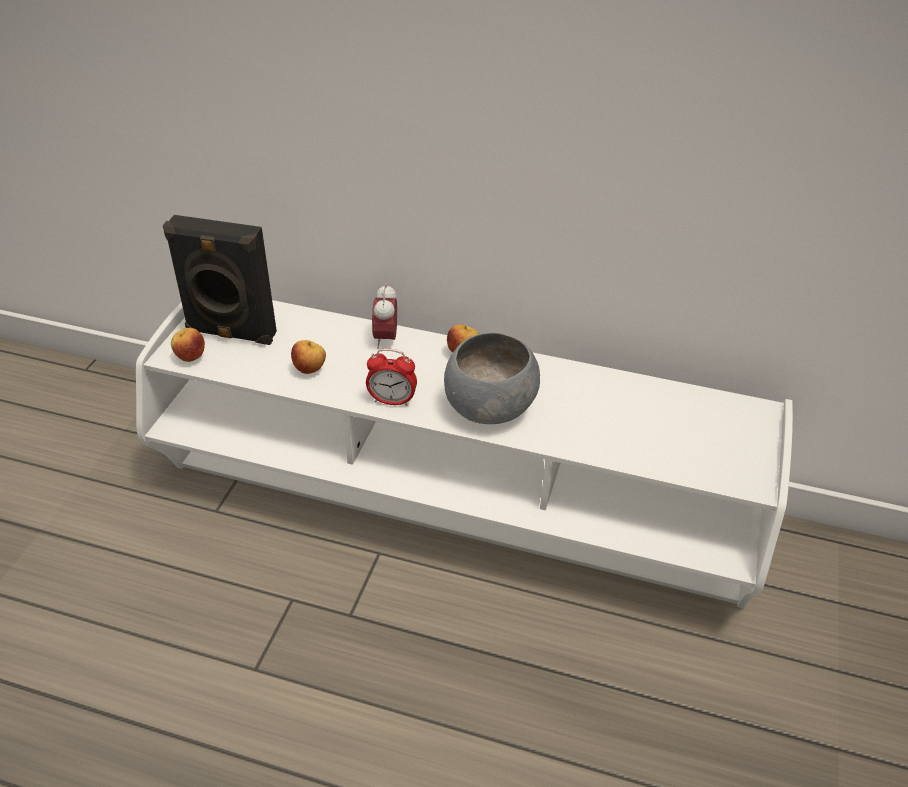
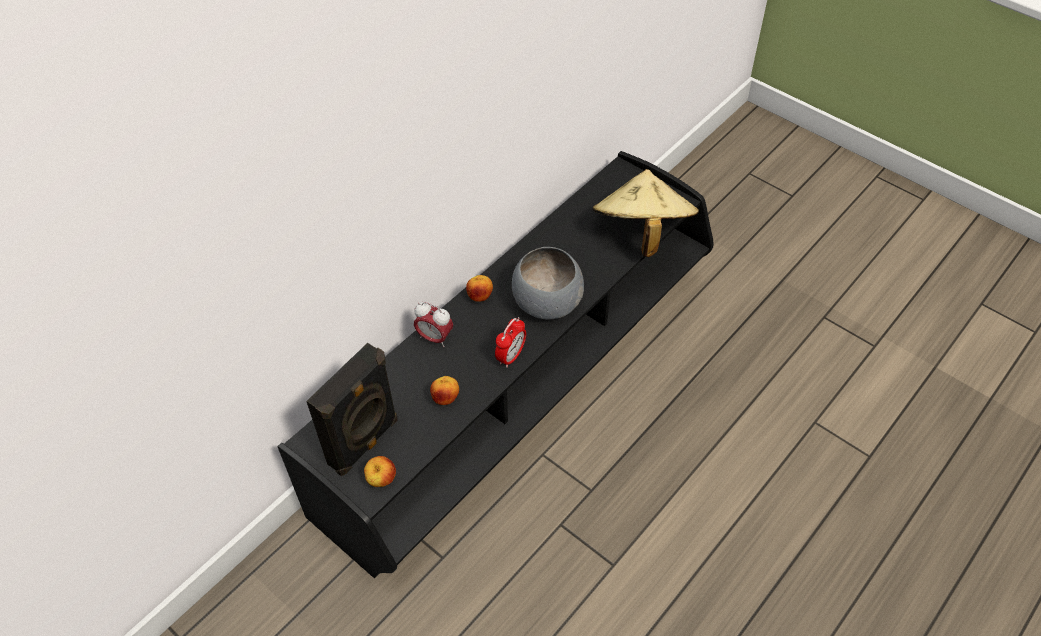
camera: 65 degrees left, 10 degrees up
(453, 507) = (522, 393): white tv stand -> black tv stand
(665, 460) = (641, 233): none -> beige hat

